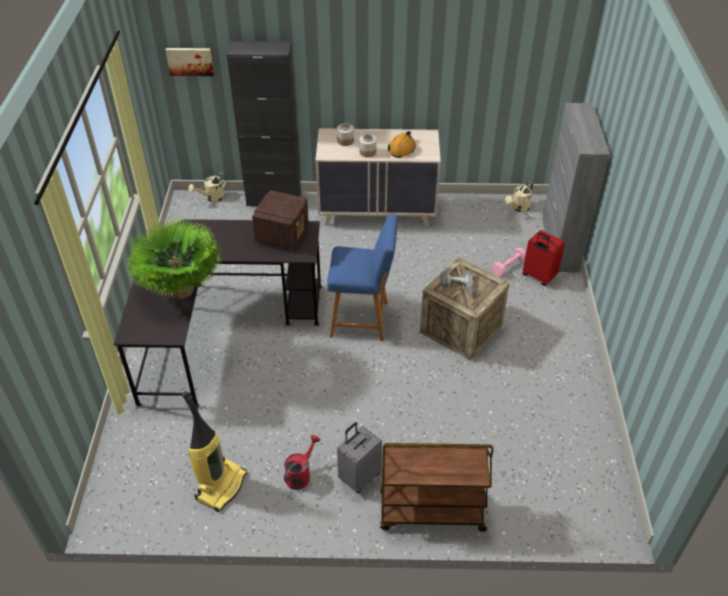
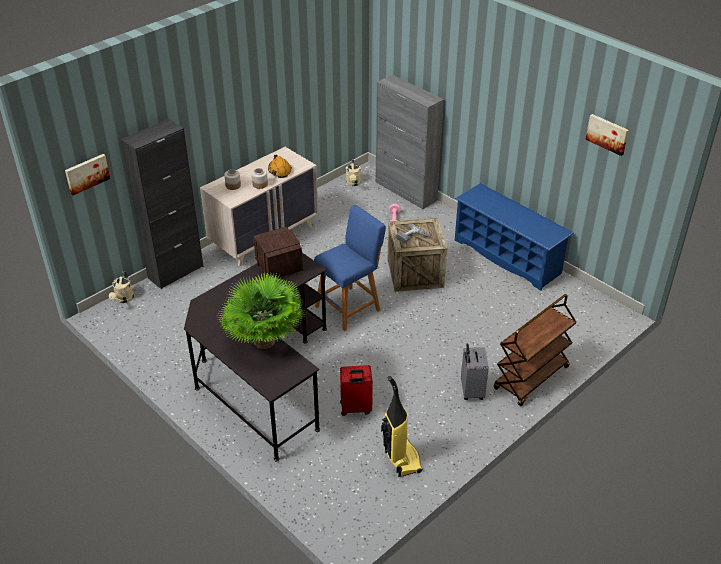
camera: 45 degrees left, 5 degrees down
(300, 474) = (437, 415): red watering can -> none
(538, 276) = (418, 217): red suitcase -> red suitcase (355, 408)
(576, 374) = (507, 257): none -> blue shoe rack
(689, 287) = (607, 134): none -> picture

